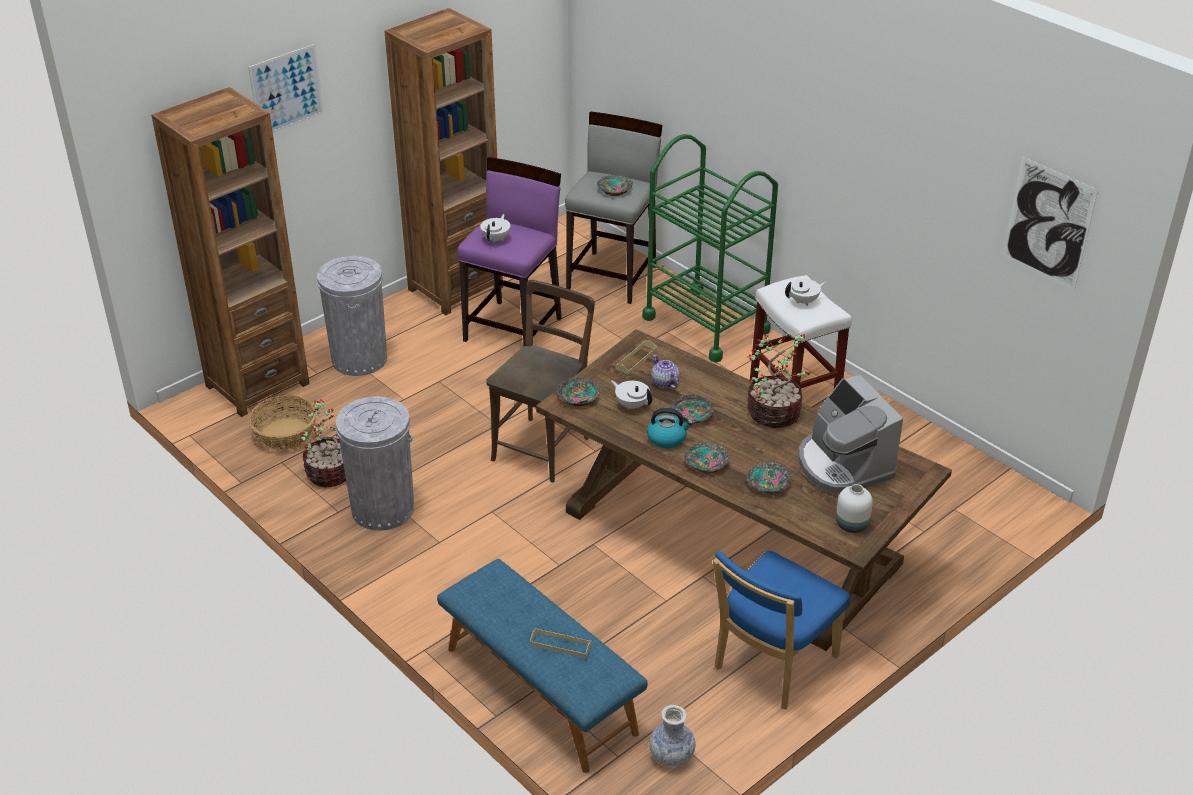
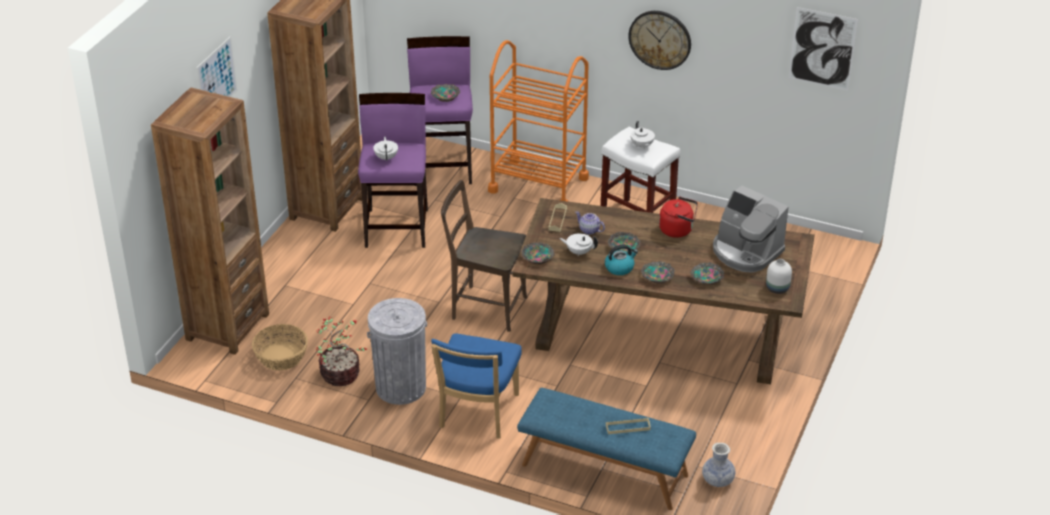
camera: 25 degrees left, 0 degrees up
(359, 359) = (293, 284): grey trash can -> none
(544, 446) = (485, 307): brown chair -> brown chair turned 75 degrees counterclockwise
(612, 277) = (443, 166): grey stool -> purple stool
(706, 324) = (538, 184): green cart -> orange cart
(771, 665) = (742, 404): blue chair -> blue chair (477, 414)
(775, 413) = (678, 230): potted plant -> red kettle
(804, 301) = (642, 146): white teapot -> white teapot turned 120 degrees clockwise
(859, 170) = (660, 39): none -> wall clock

